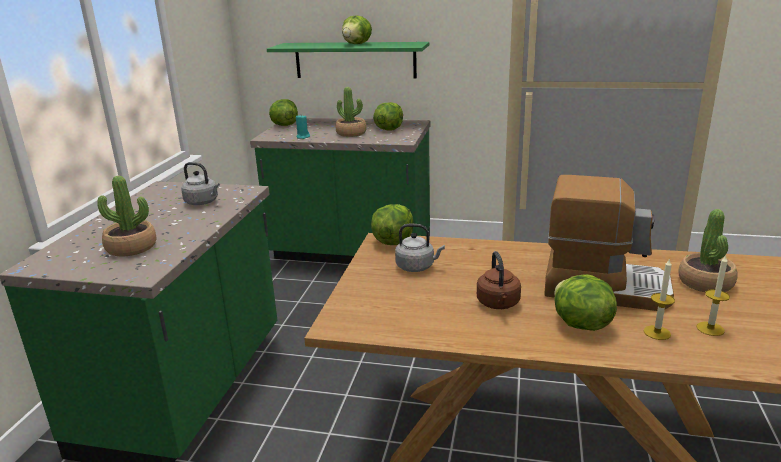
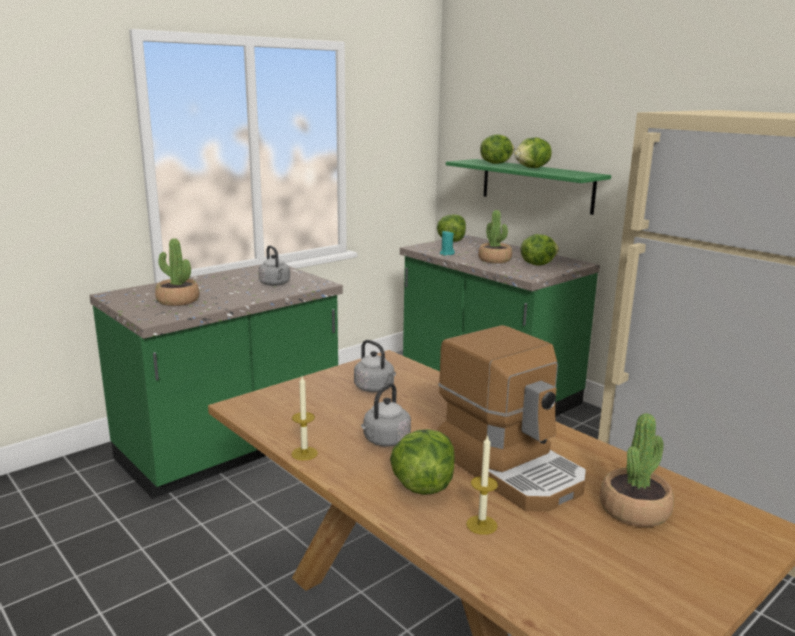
camera: 35 degrees right, 5 degrees down
(393, 242) = (394, 363): lettuce -> lettuce (495, 163)
(498, 304) = (385, 441): brown kettle -> grey kettle
(710, 328) = (545, 548): candle -> candle (304, 453)

